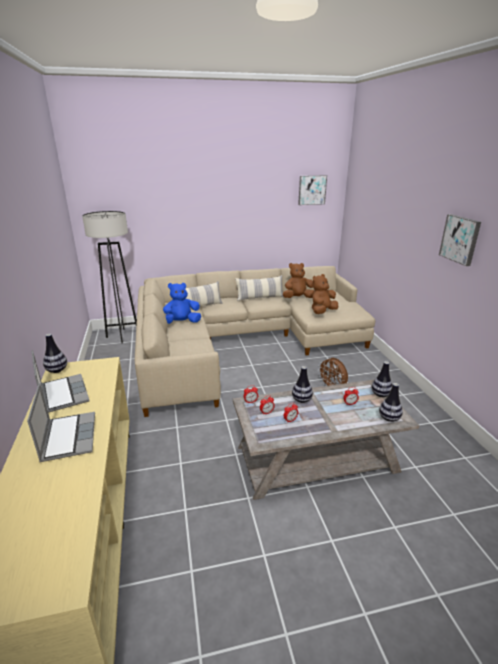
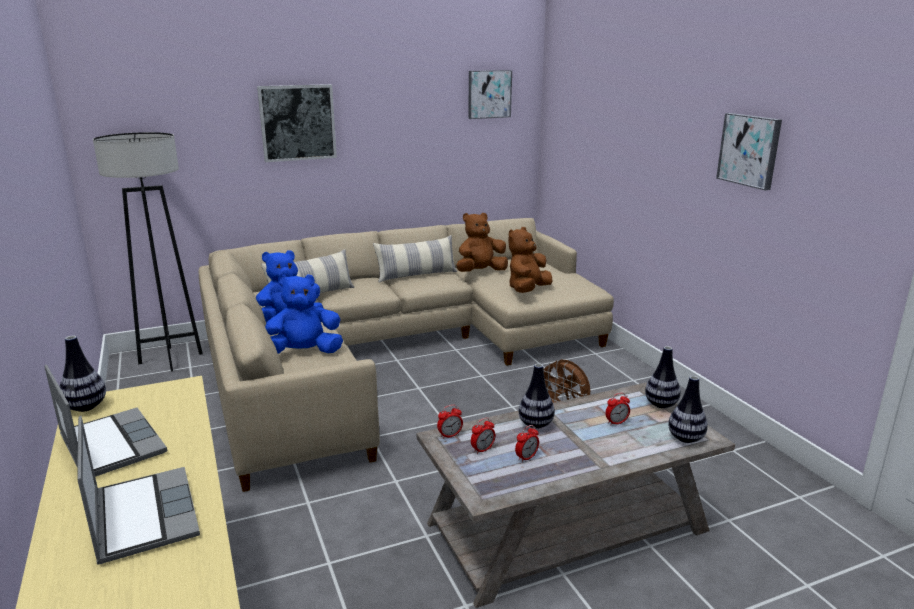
camera: 10 degrees left, 5 degrees down
(185, 342) = (304, 353): none -> blue plush toy
(196, 206) = (297, 122): none -> picture

